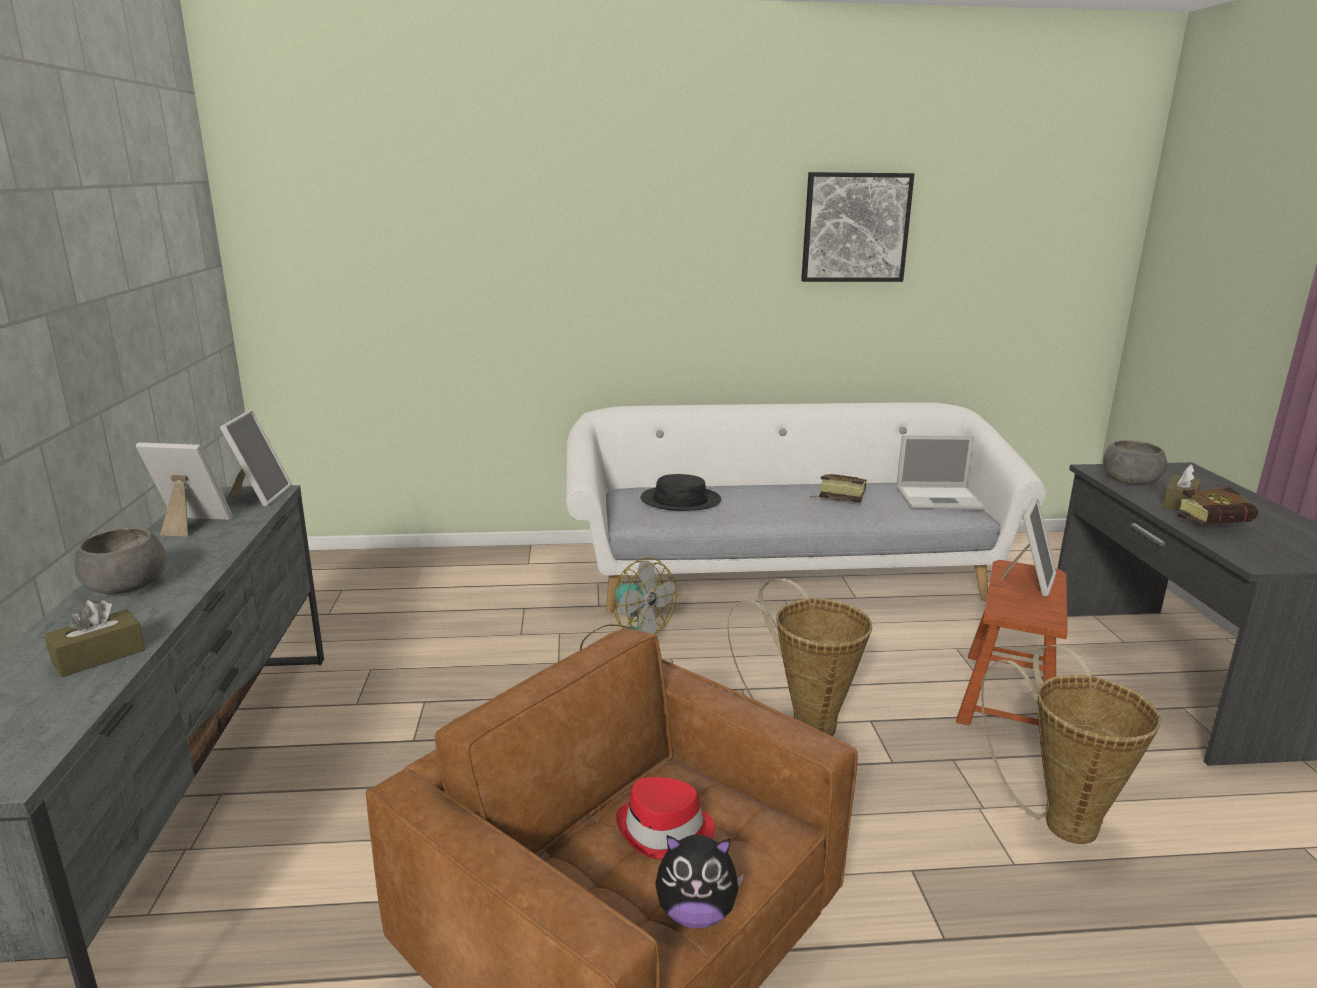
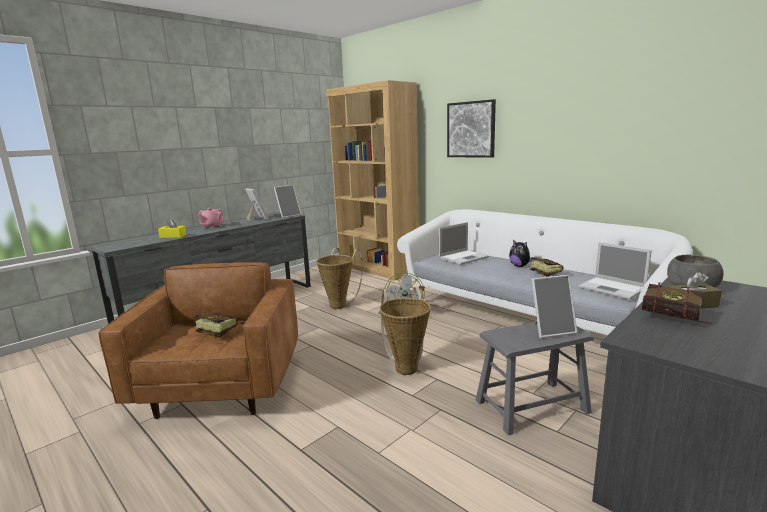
camera: 50 degrees right, 5 degrees down
(99, 656) = (173, 236): brown tissue box -> yellow tissue box
(125, 586) = (212, 226): grey bowl -> pink teapot
(392, 565) = (377, 268): none -> brown bookcase
(665, 832) = (214, 332): red hat -> book
(680, 500) = (464, 257): black hat -> laptop
(696, 913) = (174, 349): plush toy -> plush toy (520, 266)
(855, 227) = (606, 108): picture -> picture (471, 129)
(1008, 696) = (531, 406): brown stool -> grey stool
(1060, 819) = (437, 456): basket -> basket (340, 304)

